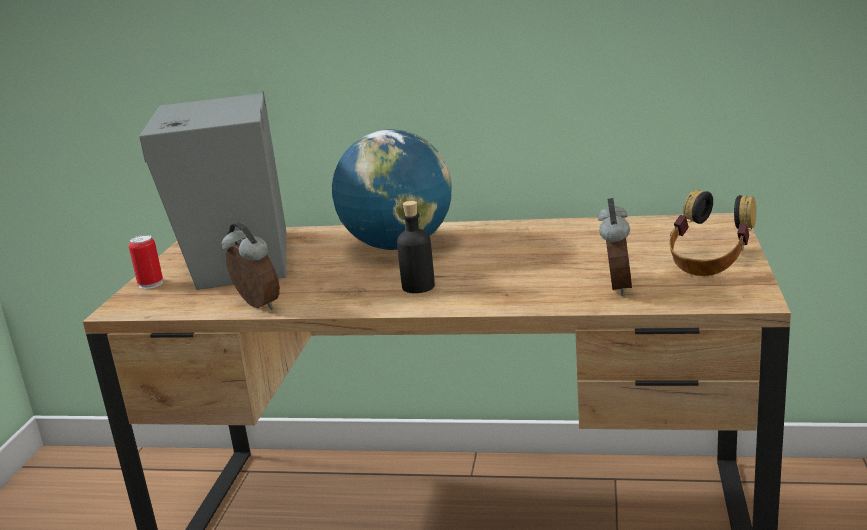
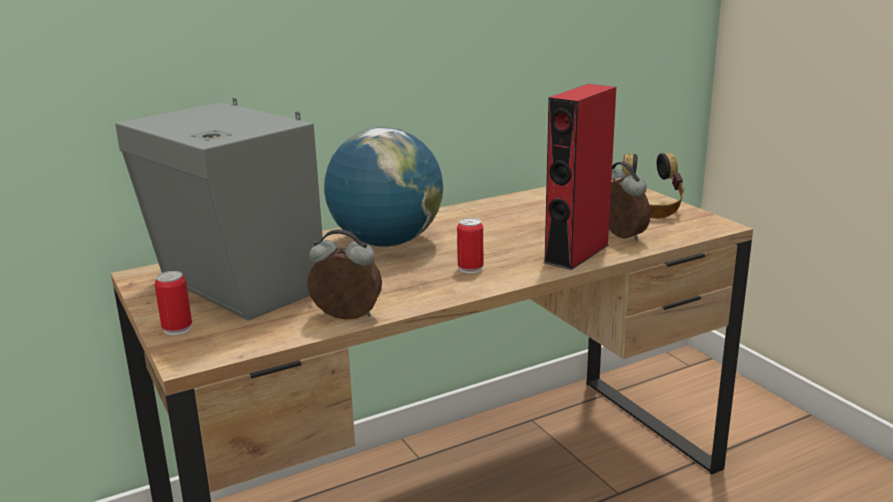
camera: 40 degrees left, 0 degrees up
(418, 286) = (470, 268): black bottle -> can
(537, 295) = (576, 253): none -> red speaker

